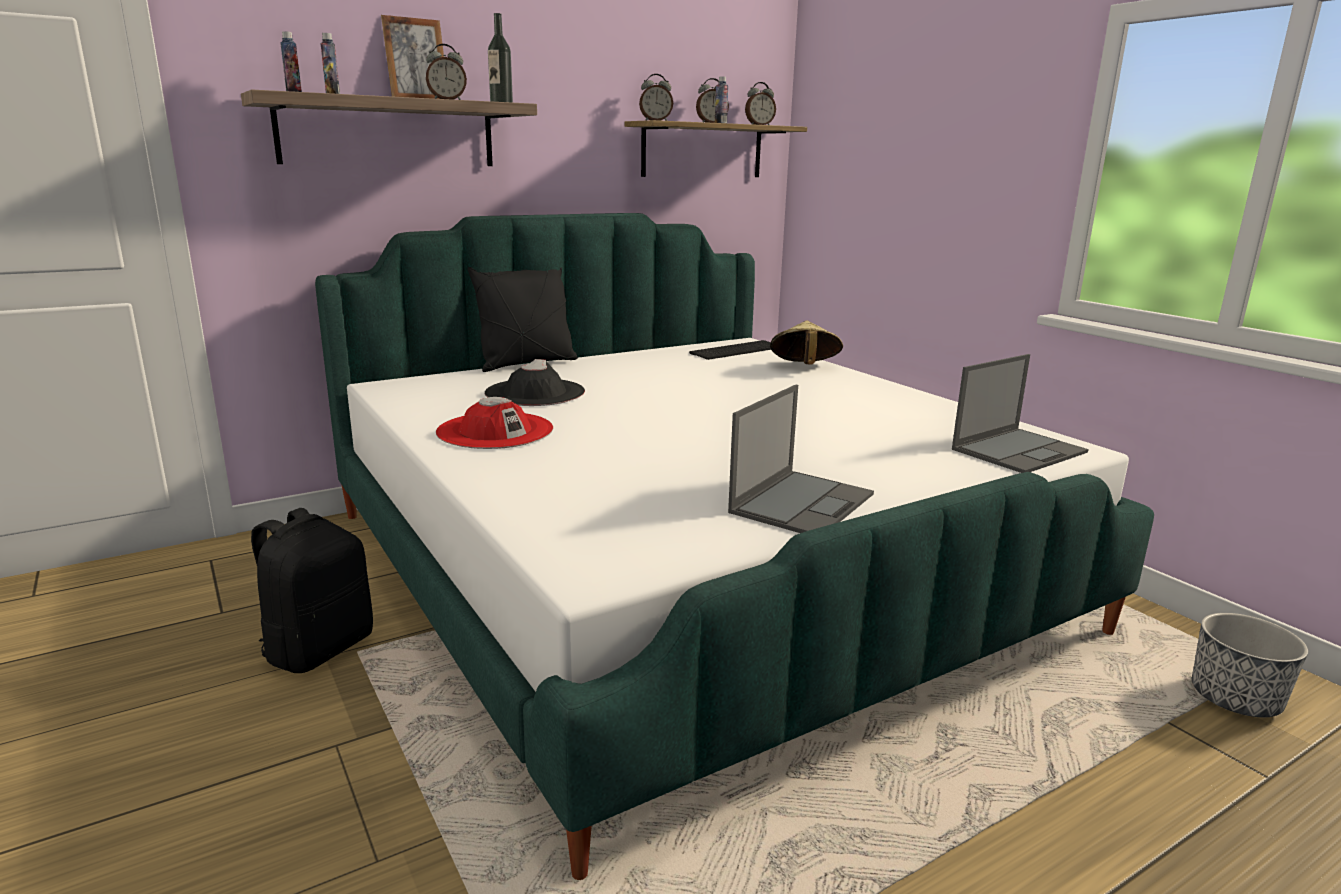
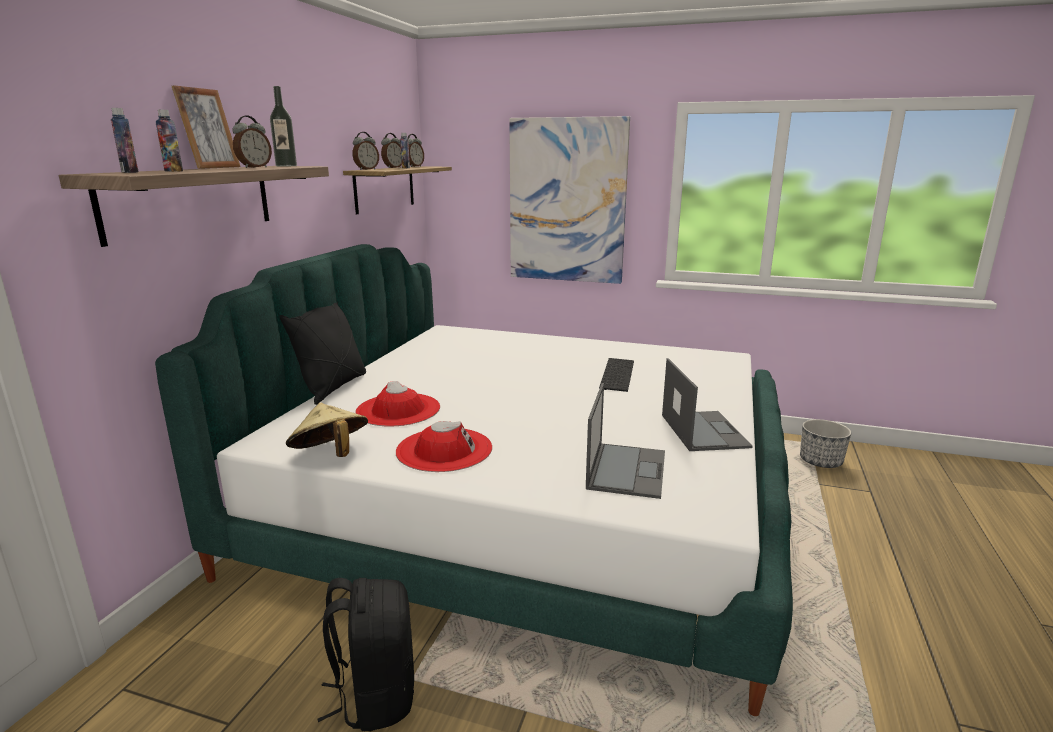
camera: 40 degrees left, 0 degrees up
(535, 393) = (398, 410): black hat -> red hat
(736, 350) = (451, 337): keyboard -> keyboard (615, 374)
(804, 368) = (517, 340): beige hat -> beige hat (330, 455)
(939, 178) = (567, 201): none -> picture
(1019, 450) = (714, 365): laptop -> laptop (626, 469)

